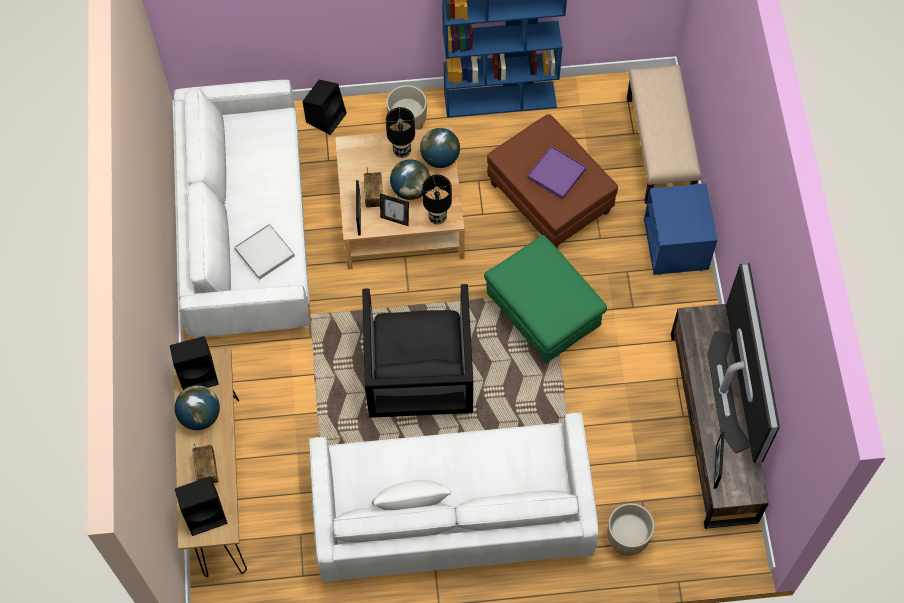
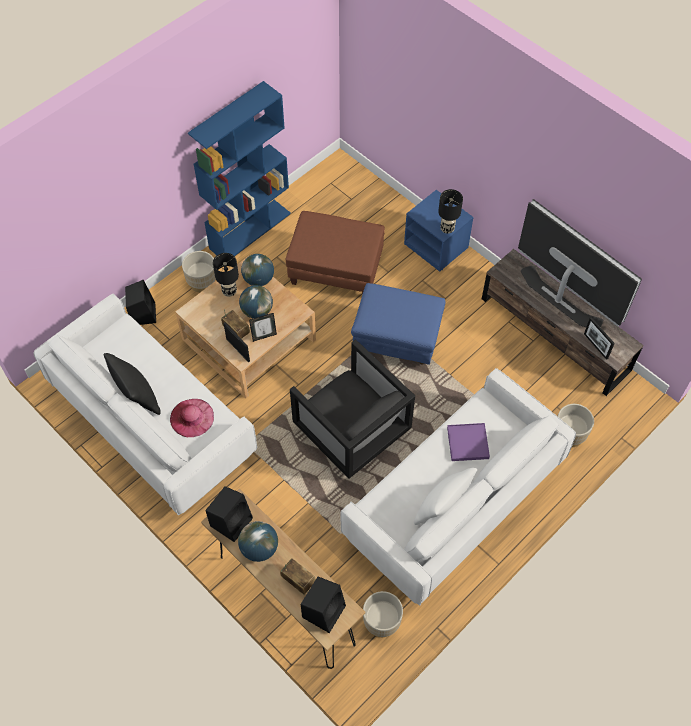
camera: 40 degrees left, 5 degrees down
(234, 198) = (137, 397): none -> black pillow
(265, 252) = (192, 417): white tray -> pink hat
(285, 572) = (381, 622): none -> beige planter
(437, 217) = (290, 316): black table lamp -> black table lamp (447, 229)
(543, 316) = (397, 340): green ottoman -> blue ottoman
(556, 174) = (341, 242): purple tray -> purple tray (468, 443)
(659, 149) = (375, 198): beige bench -> none

